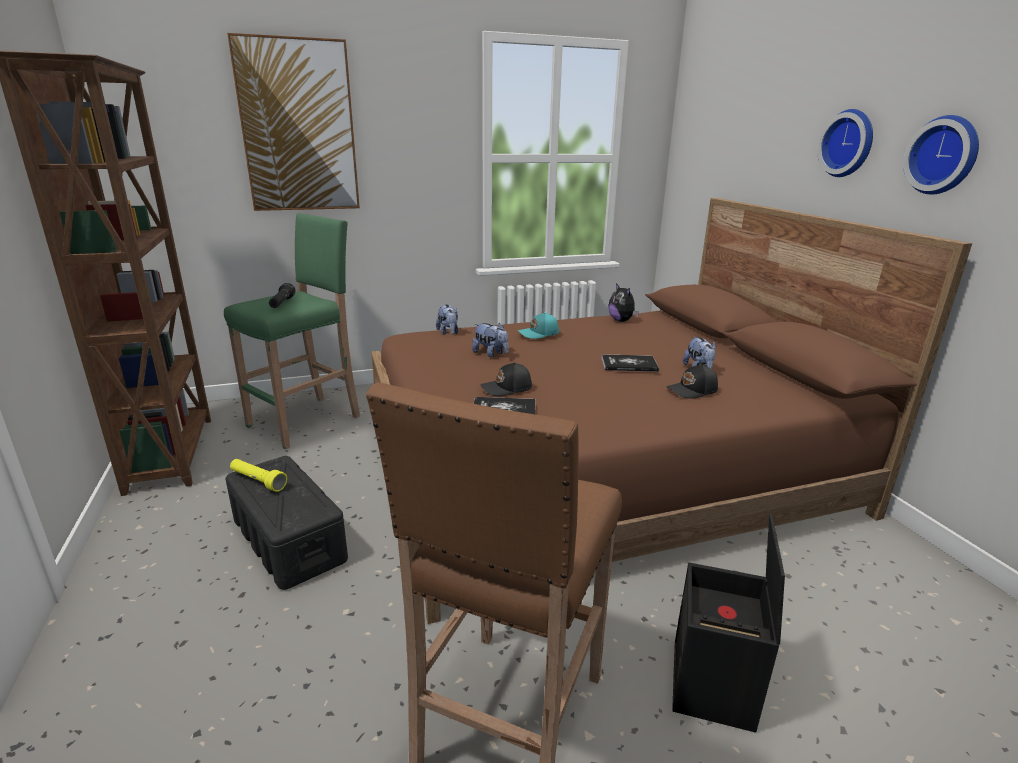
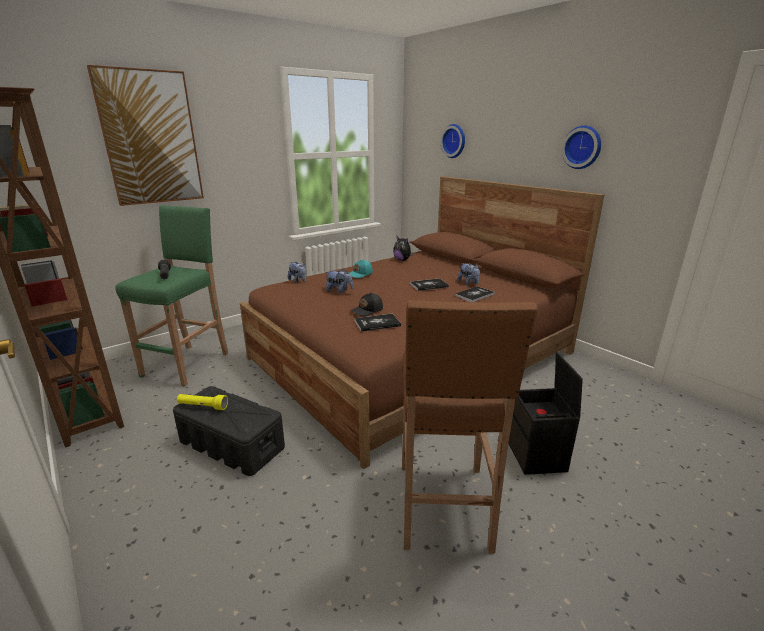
camera: 20 degrees left, 0 degrees up
(692, 391) = (474, 295): black cap -> book
(849, 143) = (527, 141): wall clock -> wall clock (454, 141)

